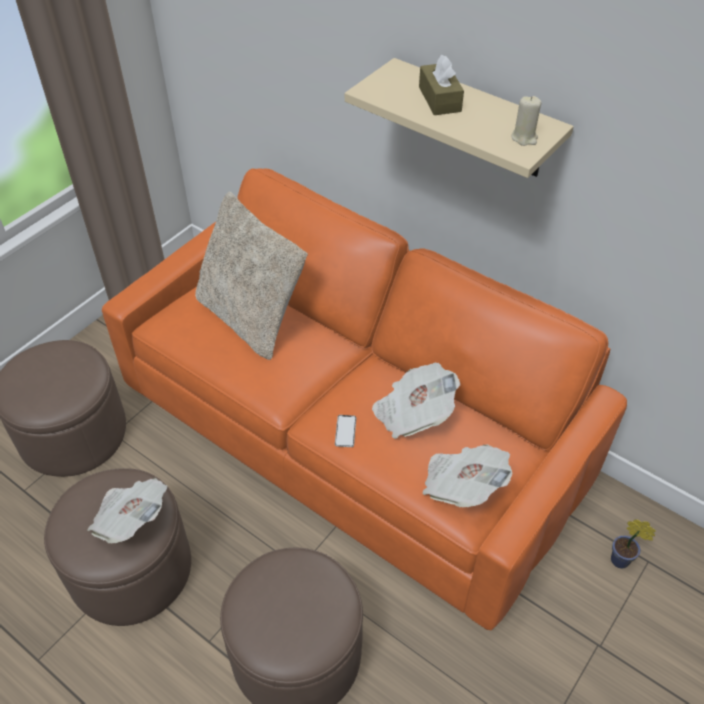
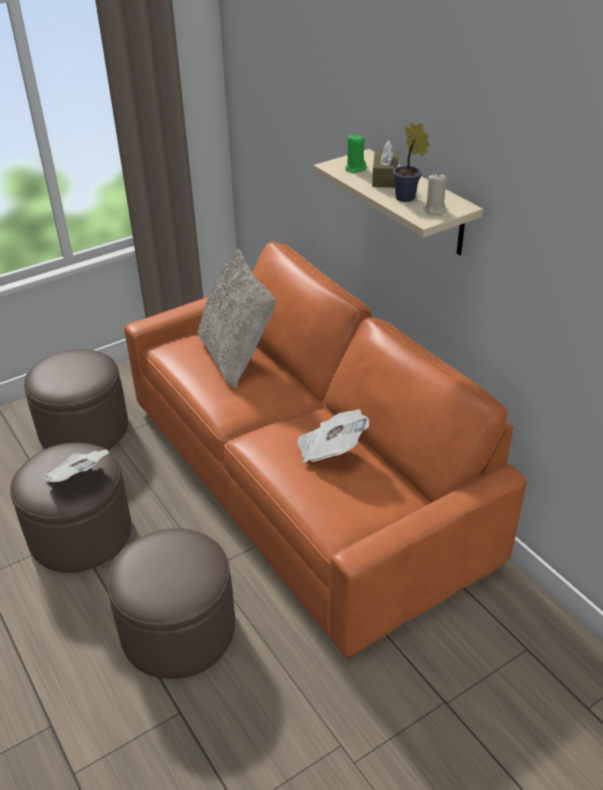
camera: 20 degrees right, 10 degrees down
(345, 431) = (267, 450): phone -> none
(397, 91) = (355, 169): none -> green candle
(462, 485) = (344, 510): newspaper -> none
(622, 561) = (501, 642): potted plant -> potted plant (407, 199)

